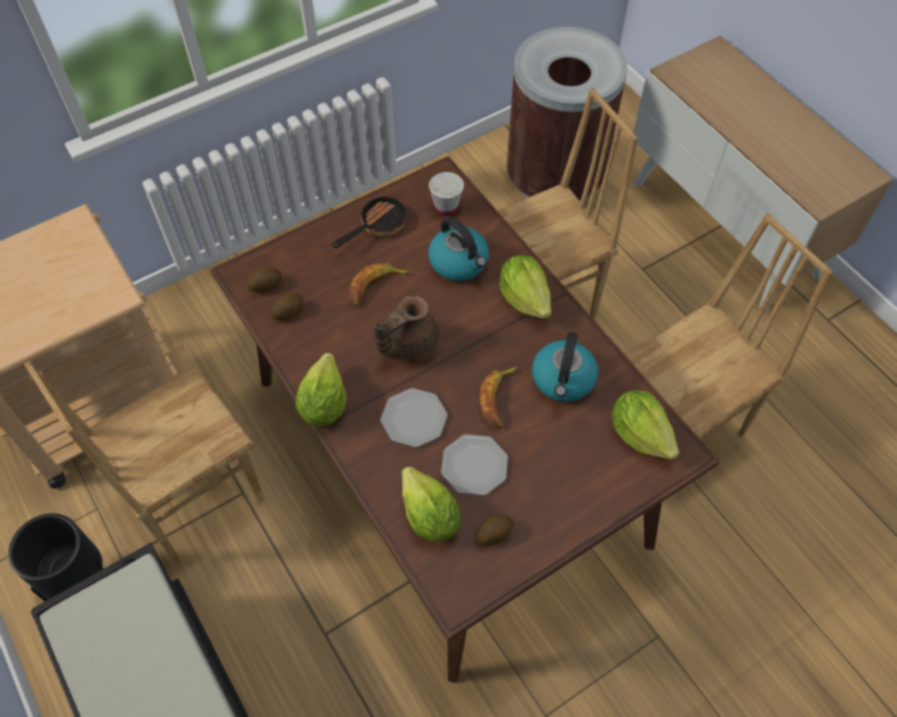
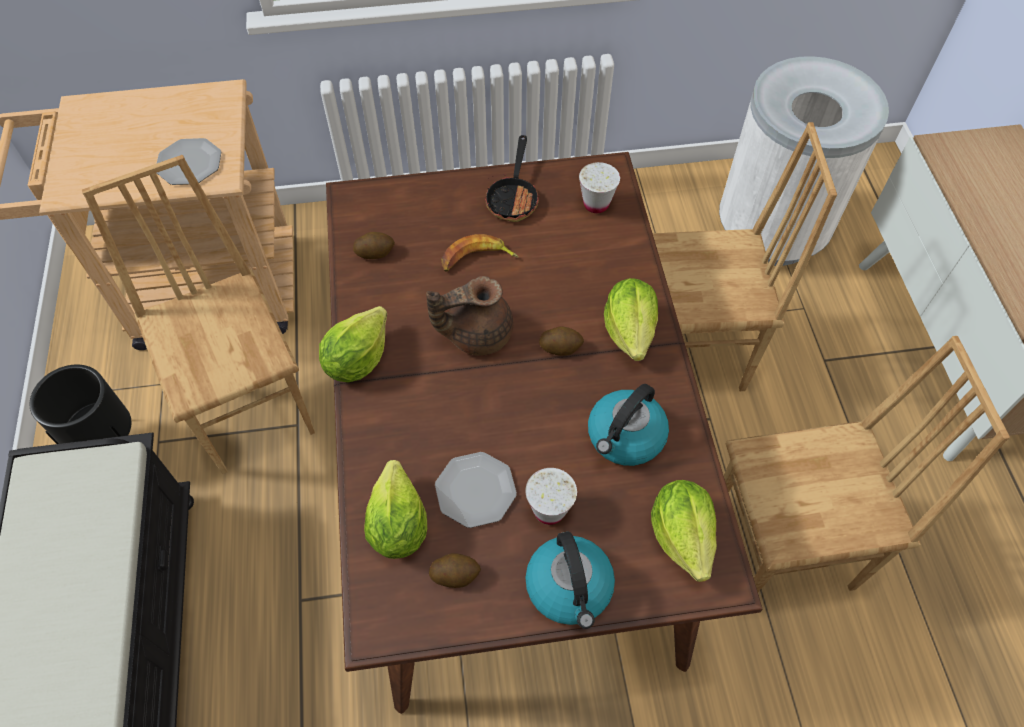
camera: 25 degrees right, 0 degrees up
(194, 495) = (253, 408): brown chair -> brown chair turned 75 degrees clockwise
(265, 285) = (368, 217): potato -> potato (560, 347)
(377, 225) = (514, 197): frying pan -> frying pan turned 120 degrees clockwise
(413, 418) = (440, 412): plate -> plate (189, 163)
(459, 262) = (579, 267): kettle -> kettle (570, 588)
(498, 399) = (541, 429): banana -> none
(537, 457) = (549, 510): none -> white cup
(554, 179) = (771, 230): brown trash can -> white trash can

